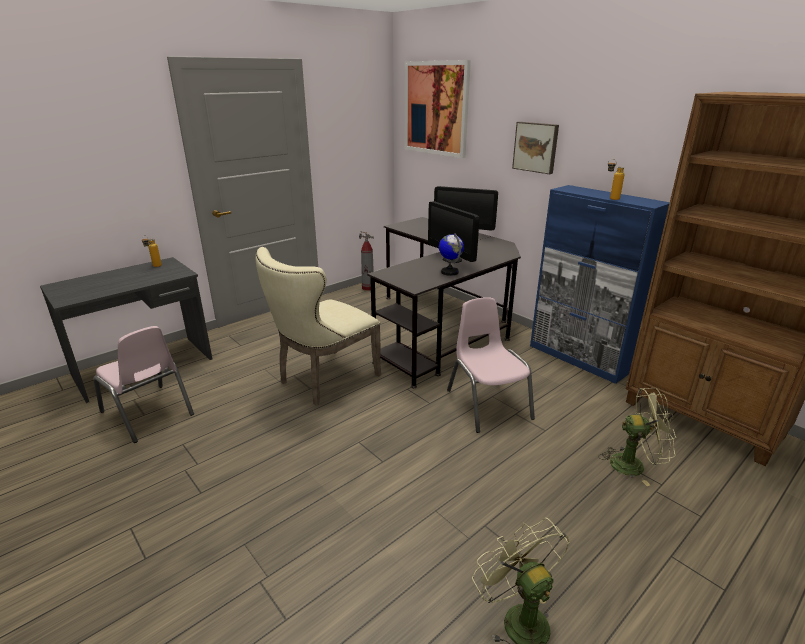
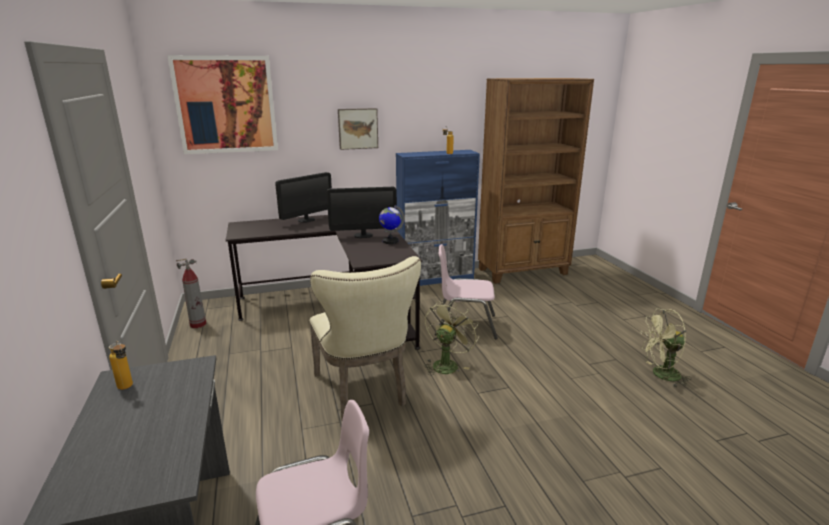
camera: 65 degrees left, 5 degrees down
(634, 464) = (553, 302): green fan -> green fan (447, 364)

